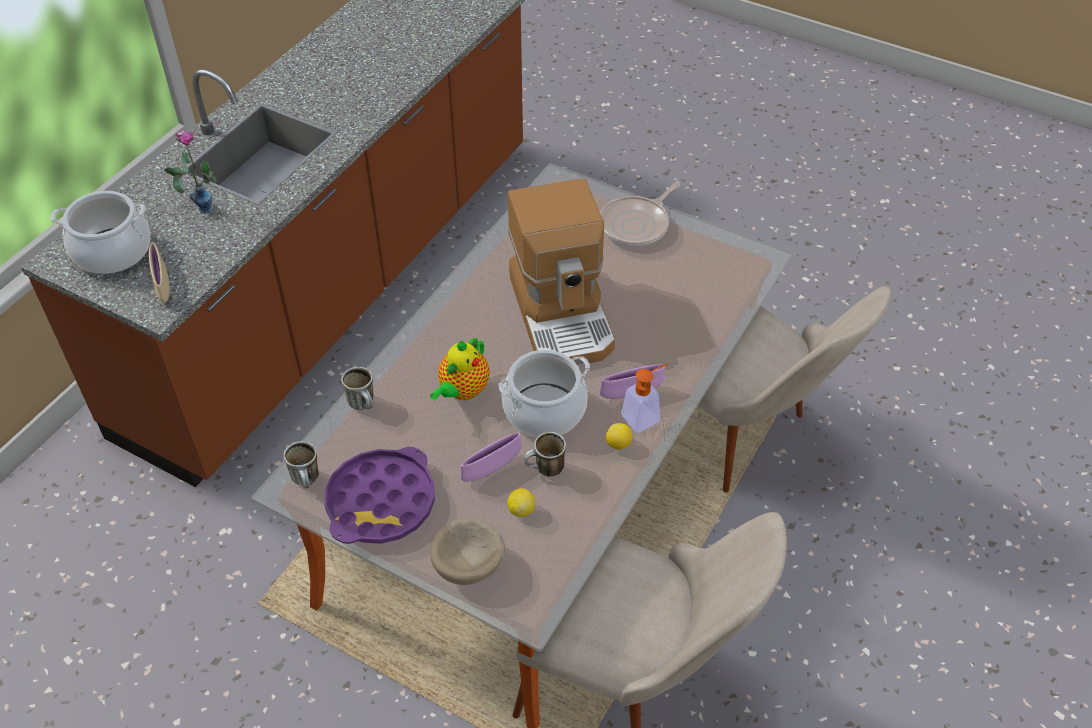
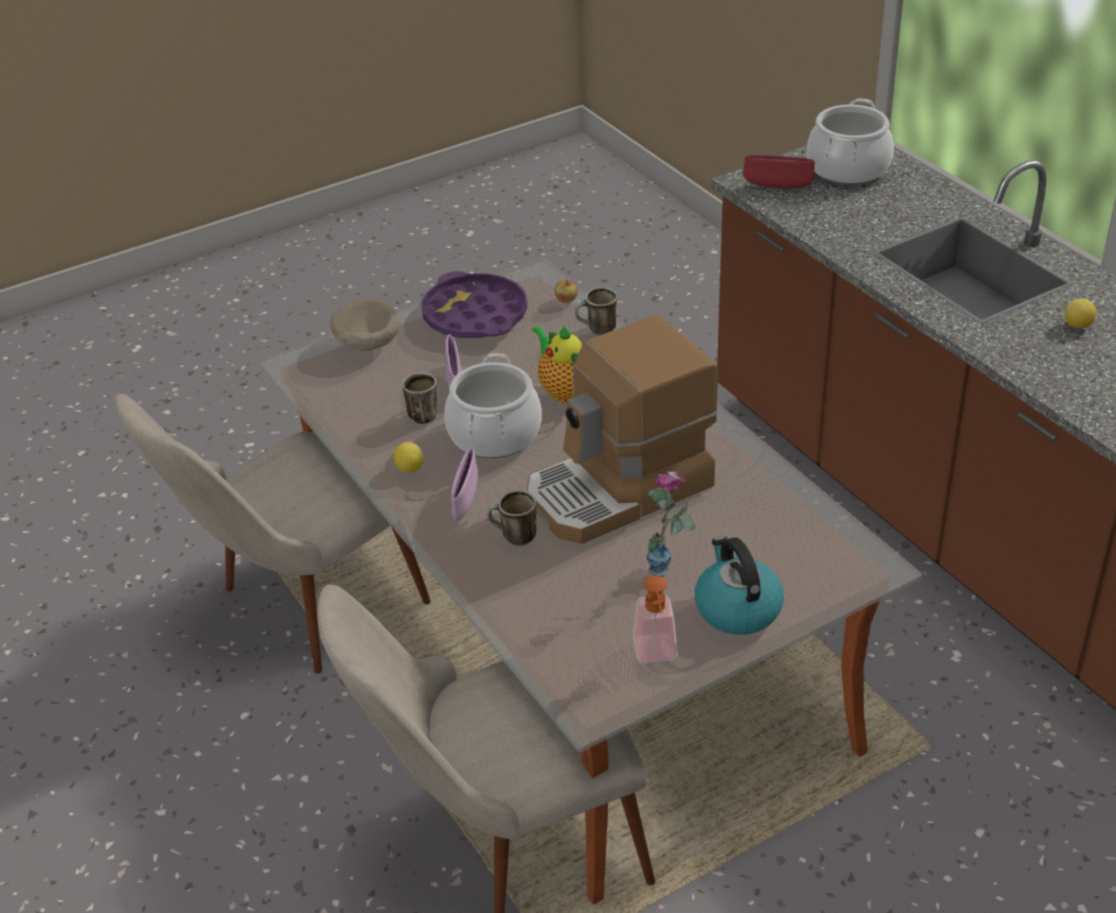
camera: 120 degrees right, 10 degrees down
(162, 285) = (777, 187): beige bowl -> red bowl
(199, 204) = (893, 219): vase -> vase (671, 565)
(308, 481) = (533, 284): mug -> mug (513, 538)
(325, 445) = (566, 300): none -> apple
(521, 510) = (394, 386): lemon -> lemon (1078, 326)
(563, 314) = (620, 490): coffee machine -> coffee machine turned 45 degrees counterclockwise
(637, 224) = (736, 608): frying pan -> kettle
(645, 416) = (427, 499): soap dispenser -> soap dispenser (656, 655)

